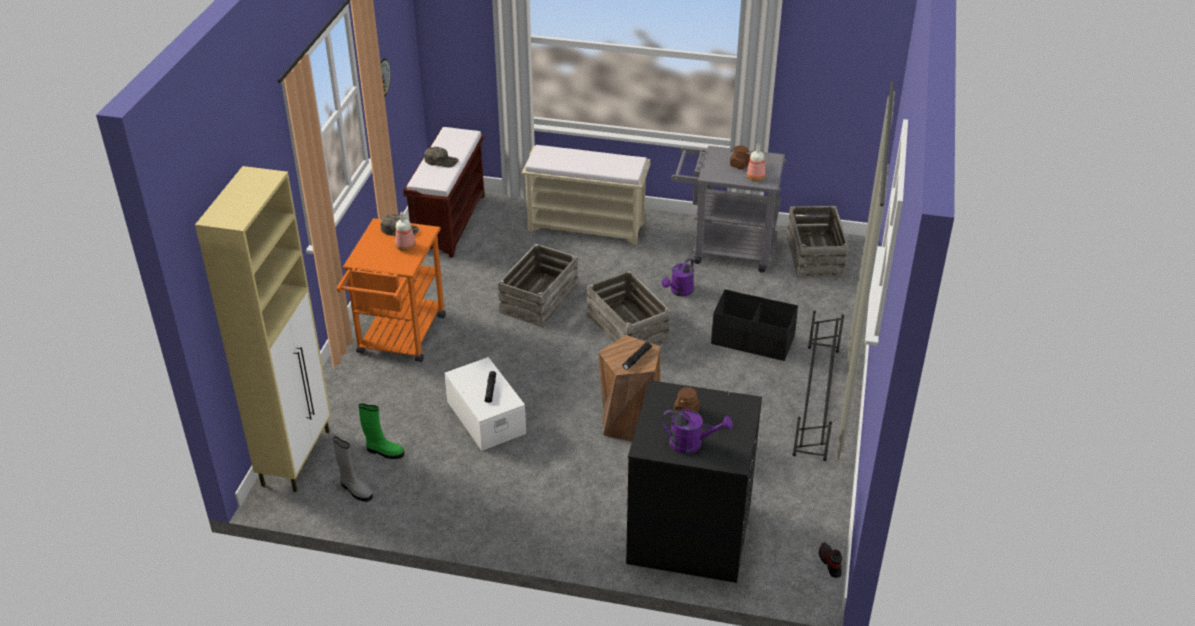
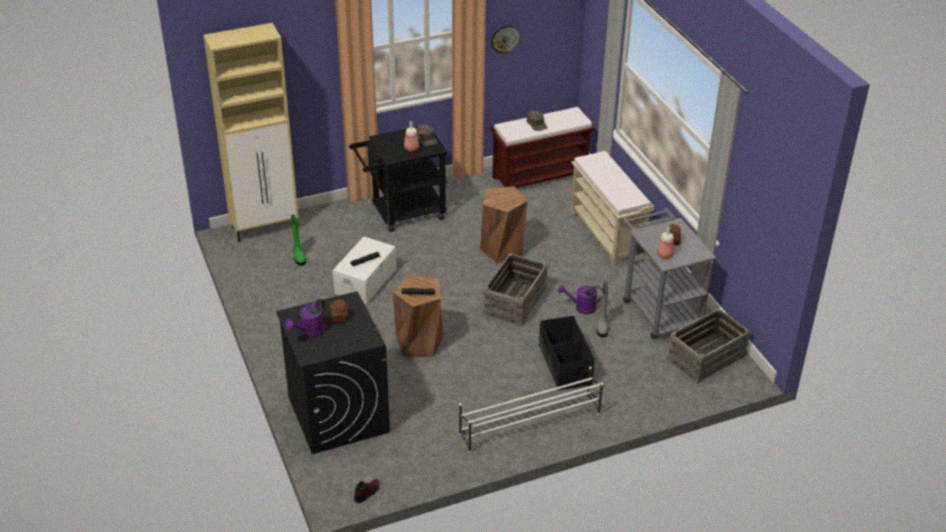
camera: 55 degrees right, 0 degrees up
(355, 490) = (258, 262): grey boot -> grey boot (602, 326)
(399, 340) = (402, 213): orange cart -> black cart
(538, 299) = (502, 249): crate -> brown stool
(692, 444) = (309, 332): purple watering can -> purple watering can turned 60 degrees clockwise
(816, 401) = (529, 424): black shoe rack -> white shoe rack

